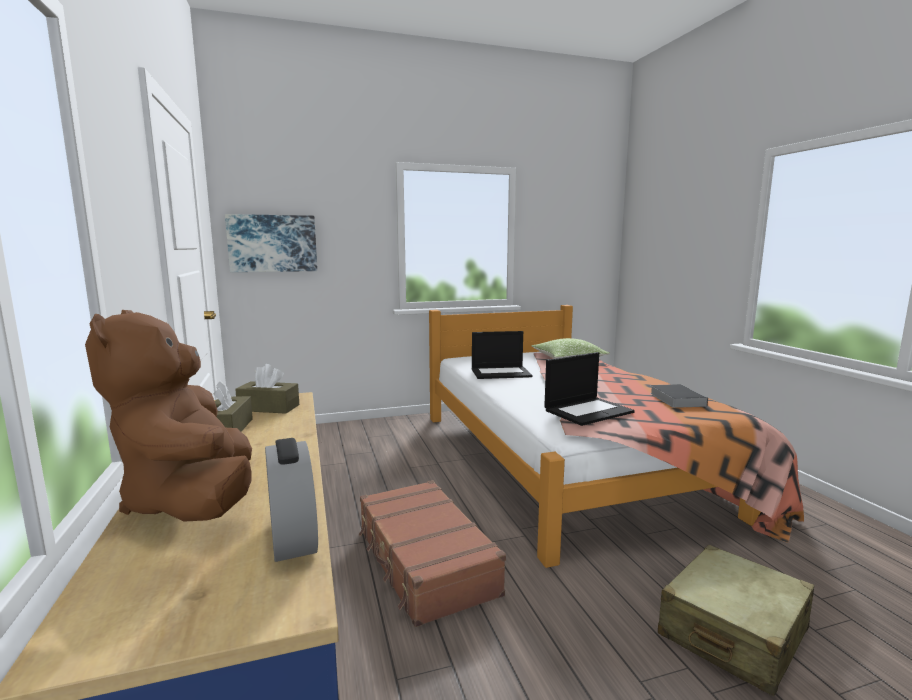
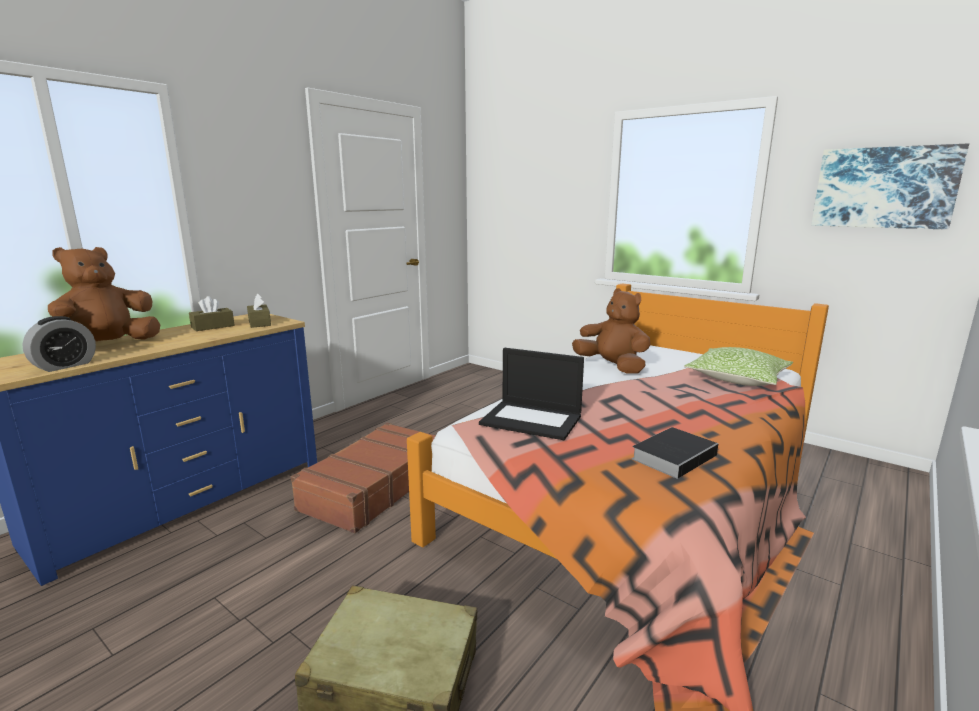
camera: 55 degrees right, 5 degrees up
(272, 243) = (503, 204): picture -> picture (884, 188)
(501, 373) = (612, 367): laptop -> brown plush toy

